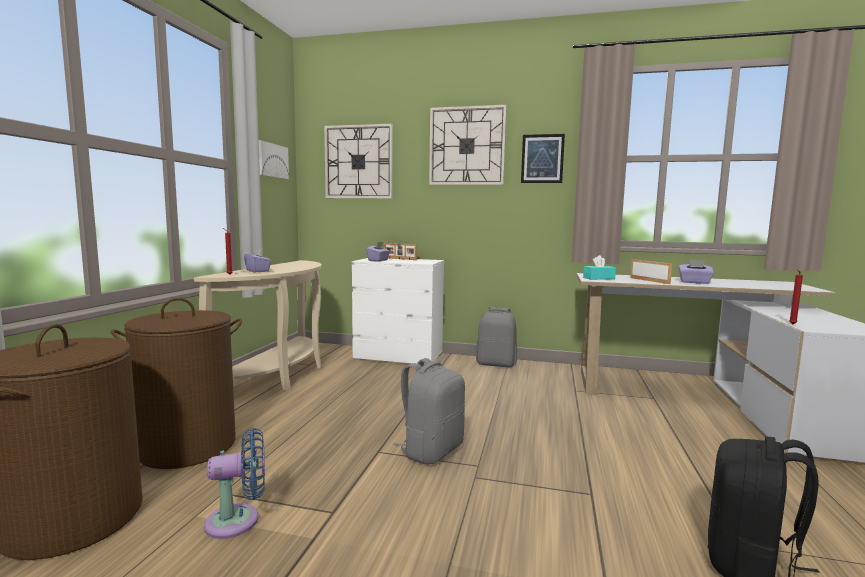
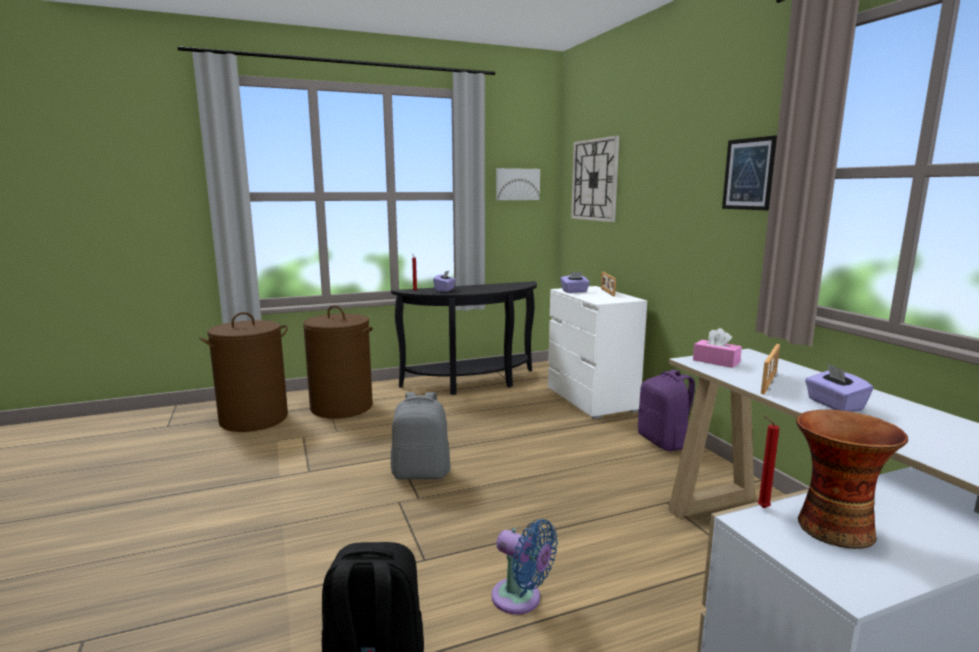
camera: 55 degrees right, 5 degrees up
(238, 520) = (280, 451): blue fan -> blue fan (520, 599)
(281, 376) = (473, 384): beige console table -> black console table
(467, 146) = (675, 159): wall clock -> none
(496, 364) = (664, 442): grey backpack -> purple backpack
(598, 278) = (716, 361): turquoise tissue box -> pink tissue box
(814, 322) = (832, 527): none -> vase

